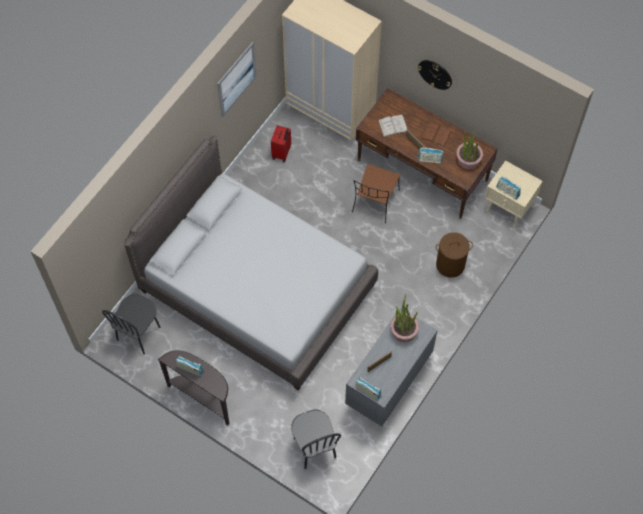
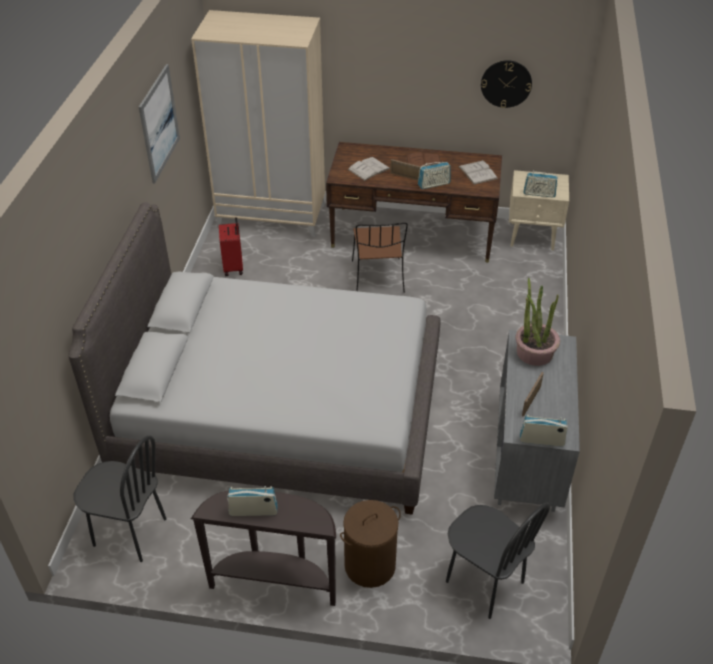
camera: 25 degrees left, 20 degrees down
(139, 333) = (129, 532): black chair -> black chair turned 75 degrees counterclockwise
(435, 74) = (403, 75): wall clock -> wall clock (506, 83)
(450, 264) = (509, 306): brown laundry basket -> brown laundry basket (370, 565)
(468, 160) = (477, 172): potted plant -> white book

